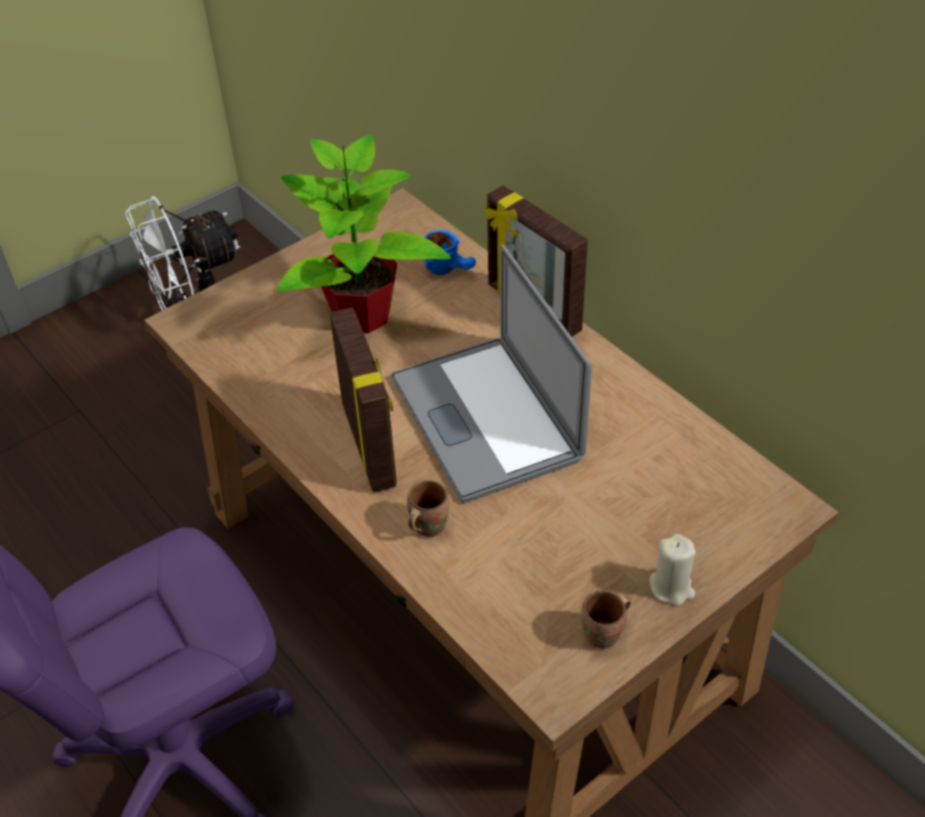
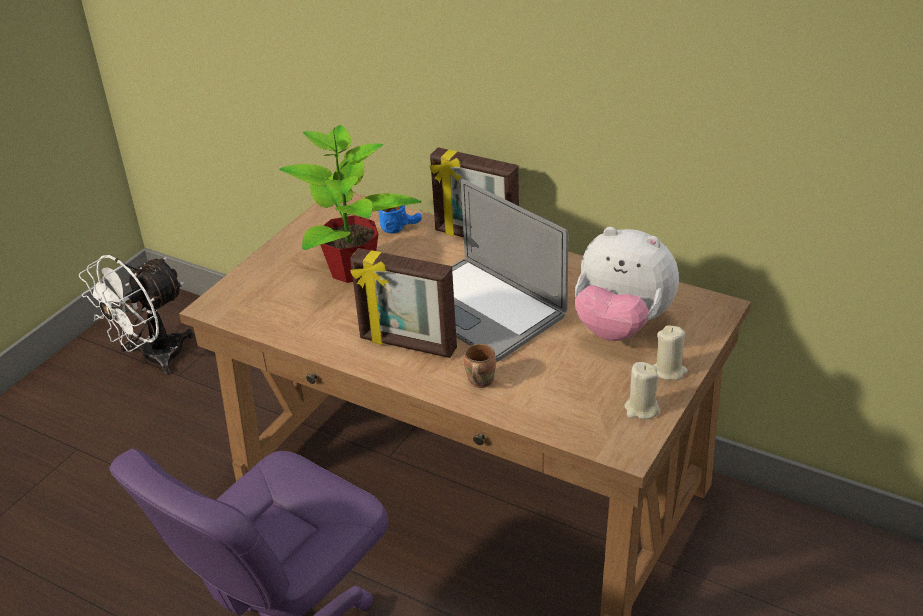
camera: 20 degrees left, 10 degrees down
(370, 444) = (407, 345): picture frame -> picture frame turned 150 degrees clockwise
(605, 635) = (641, 409): brown mug -> beige candle
(645, 499) = (621, 326): none -> plush toy

